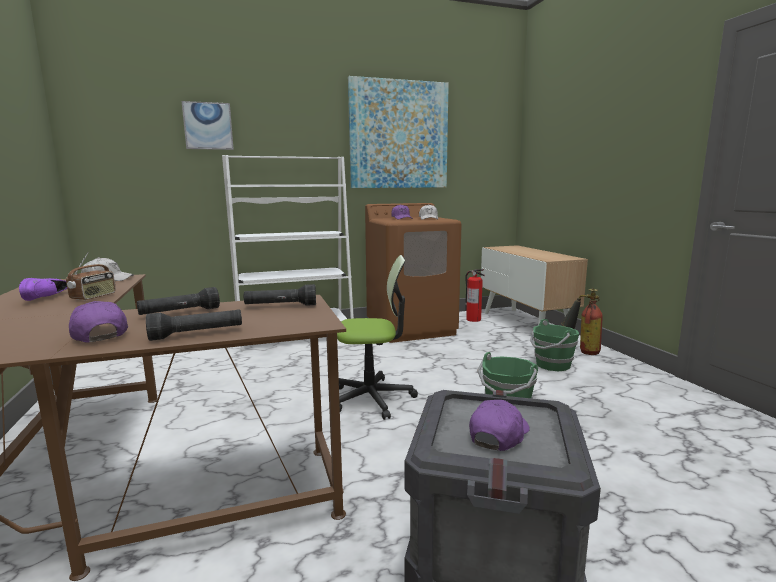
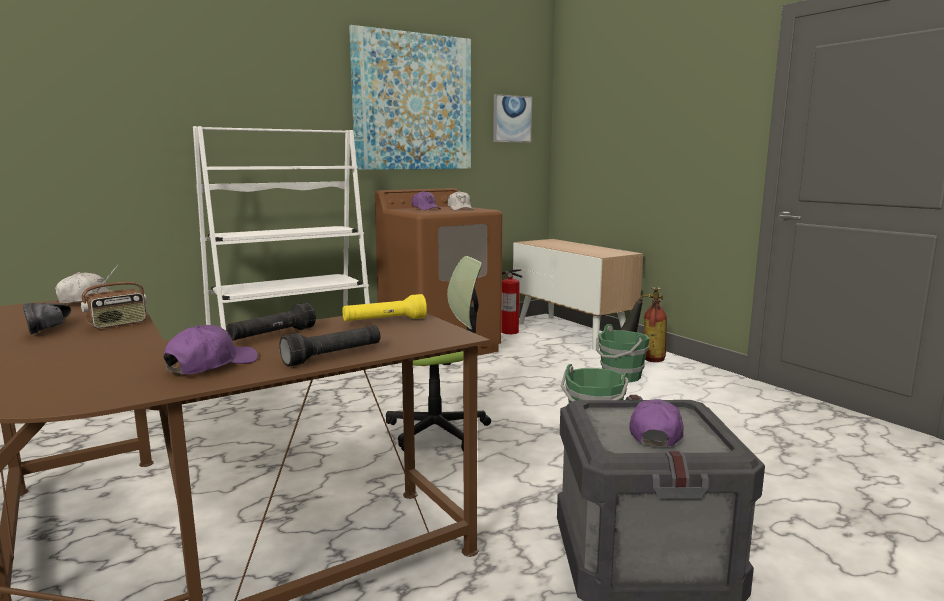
camera: 15 degrees left, 0 degrees up
(49, 297) = (51, 329): purple shoe -> black shoe
(94, 297) = (118, 324): radio -> radio turned 45 degrees clockwise
(99, 334) = (211, 365): purple cap -> purple cap turned 90 degrees clockwise
(208, 126) = (163, 84): picture -> picture (512, 119)
(281, 306) = (384, 321): black flashlight -> yellow flashlight

